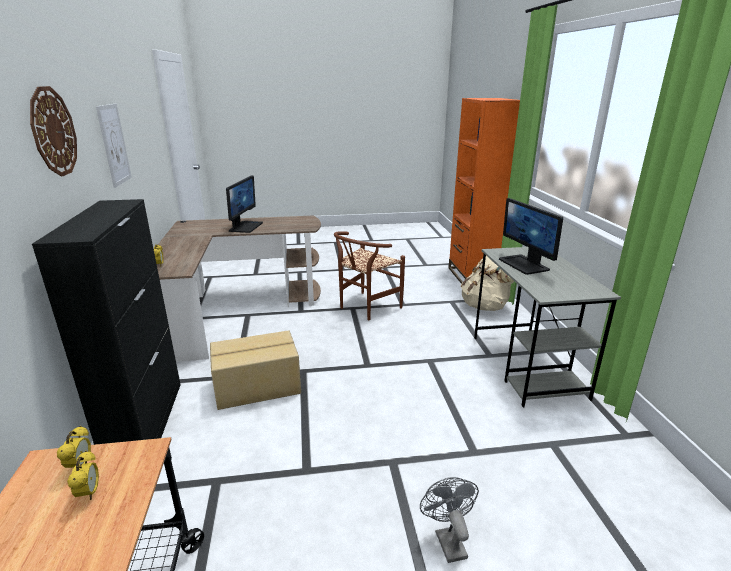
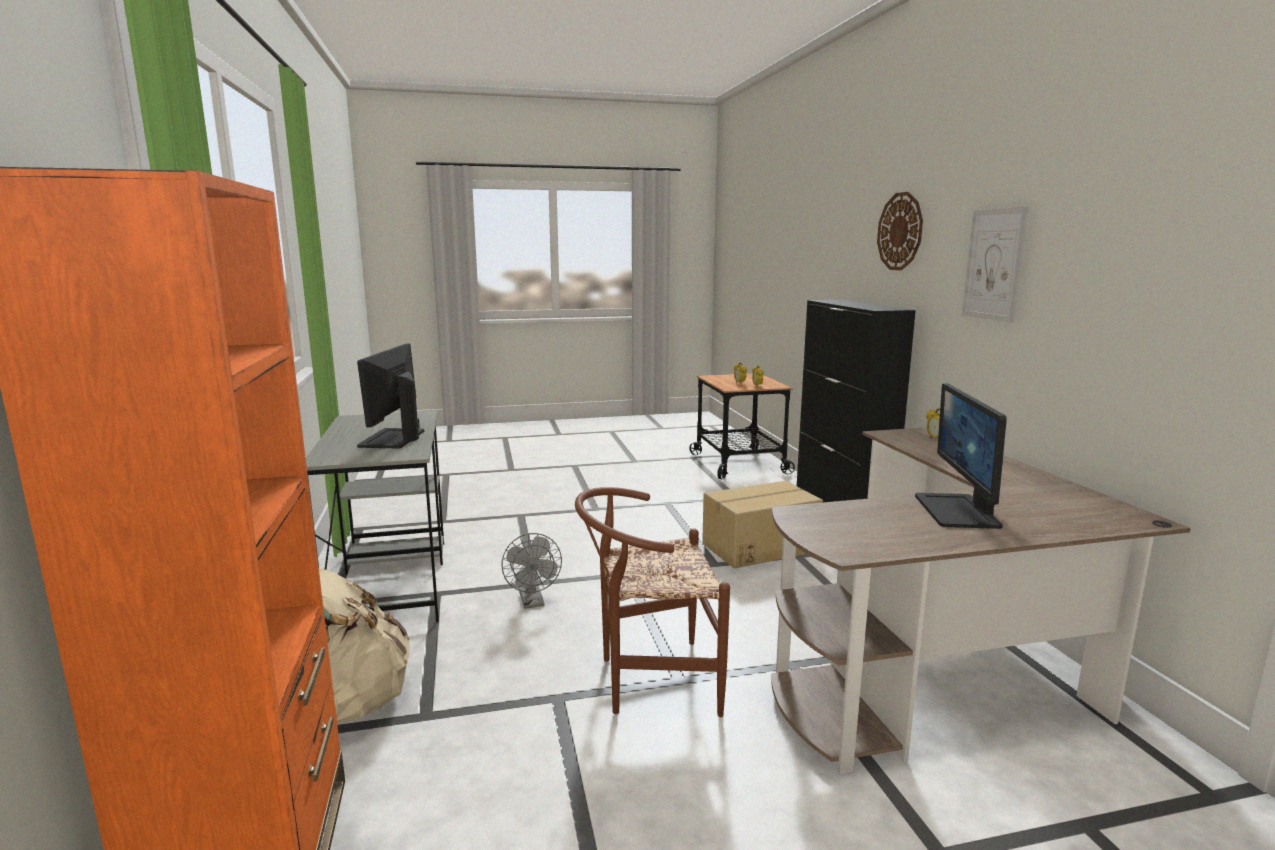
camera: 175 degrees right, 10 degrees down
(365, 308) = (648, 681): brown chair -> brown chair turned 135 degrees counterclockwise
(447, 539) = (560, 485): grey fan -> grey fan (533, 602)
(524, 264) = (393, 439): monitor -> monitor turned 150 degrees counterclockwise

